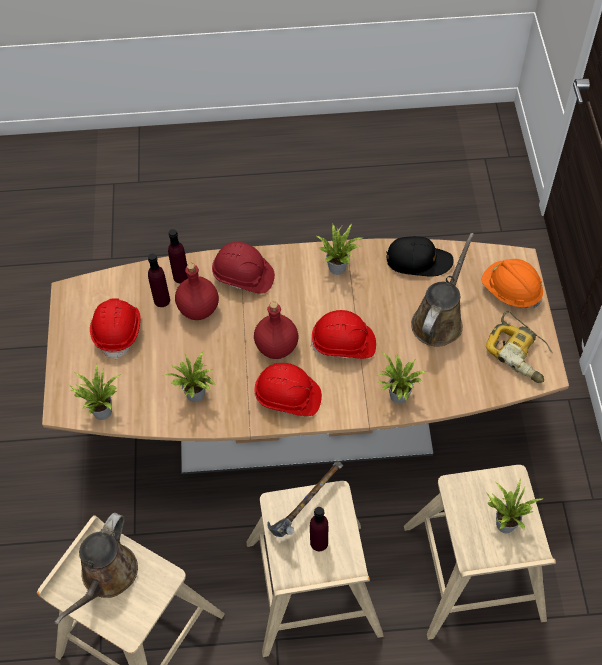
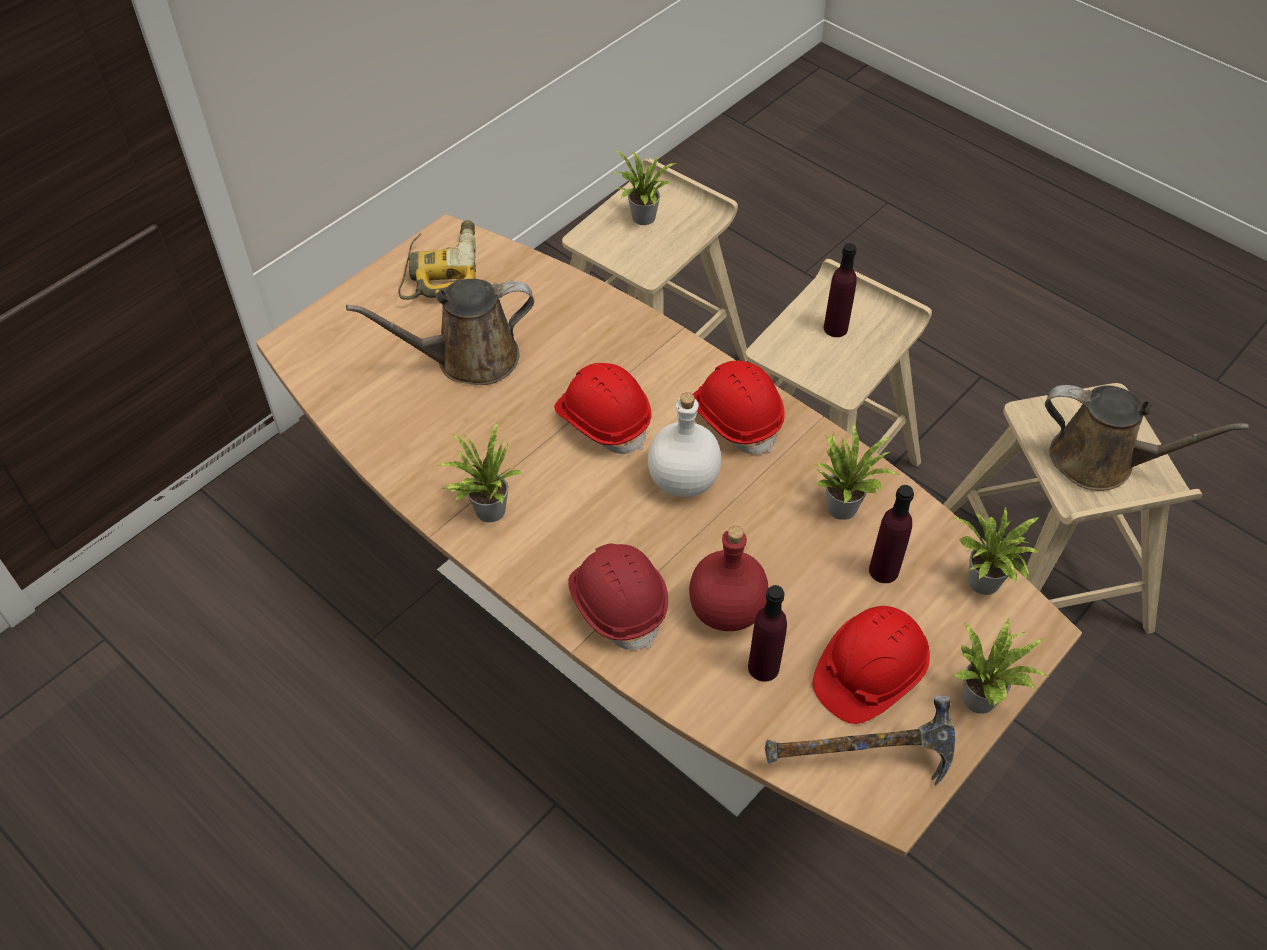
camera: 135 degrees left, 5 degrees down
(106, 577) = (1101, 461): brown watering can -> brown watering can turned 45 degrees clockwise
(181, 277) = (700, 680): purple bottle -> purple bottle (883, 570)
(276, 346) = (682, 481): red bottle -> white bottle
(306, 508) = (815, 362): hammer -> hammer (860, 760)
(397, 397) = (619, 328): potted plant -> potted plant (983, 698)
(418, 261) = (390, 435): black cap -> none
(510, 292) = (355, 324): orange hard hat -> none

